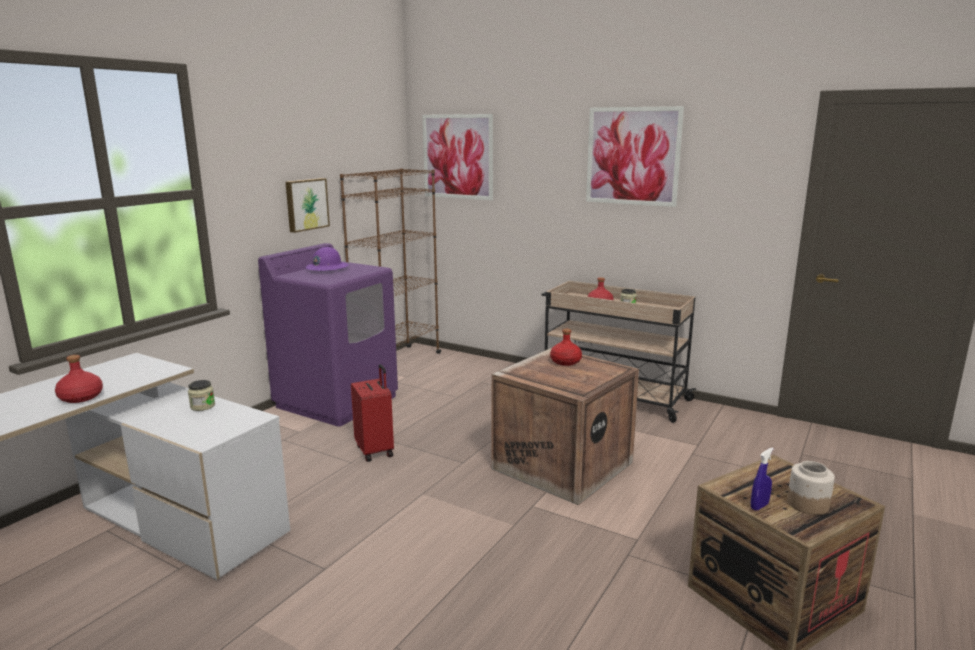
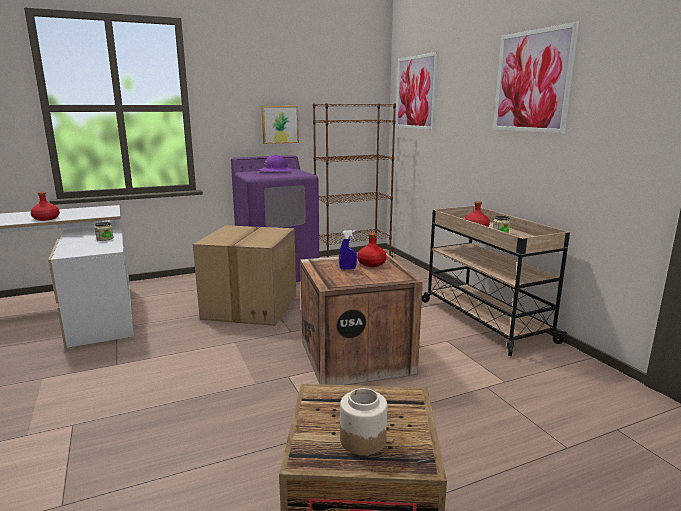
camera: 35 degrees right, 0 degrees up
(375, 450) = (251, 307): red suitcase -> cardboard box
(759, 506) = (313, 421): blue spray bottle -> blue spray bottle (347, 269)

